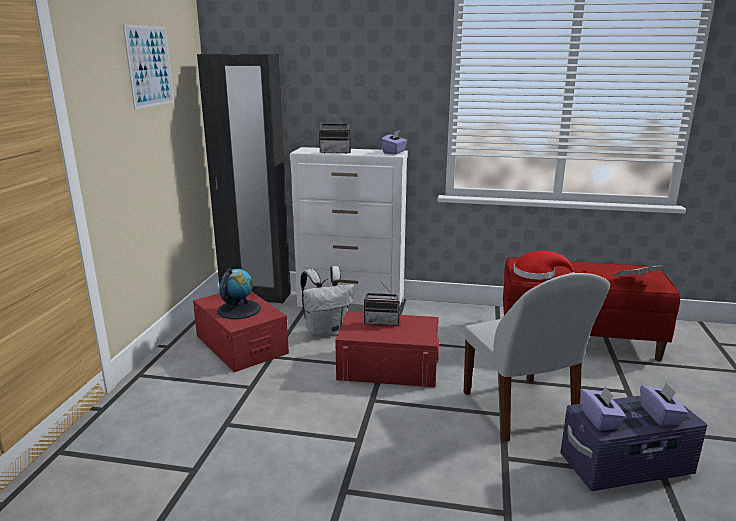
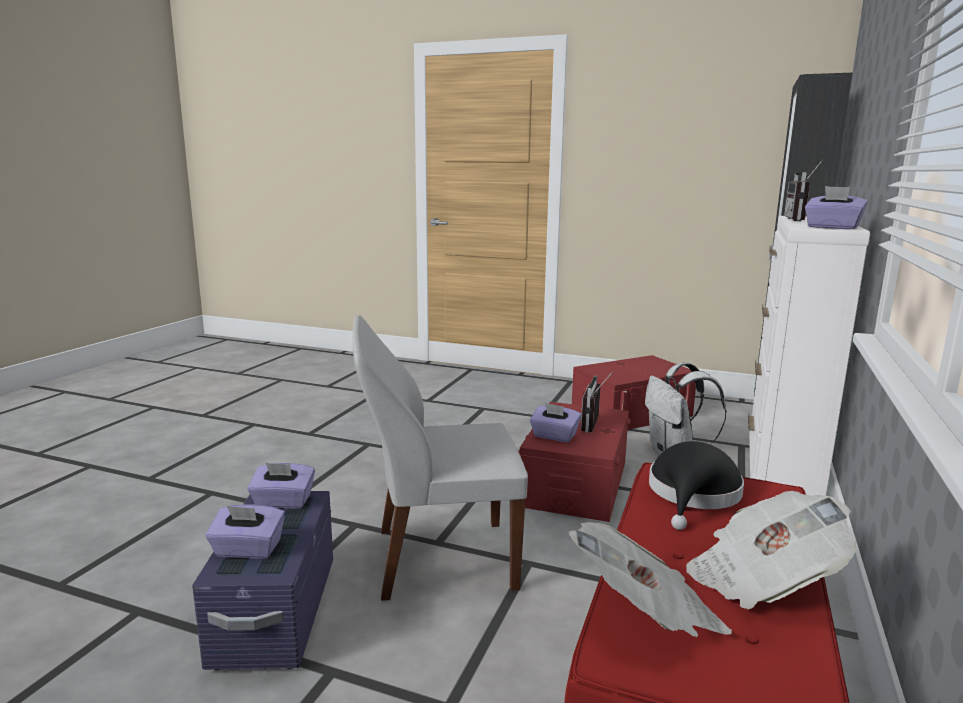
camera: 100 degrees right, 5 degrees down
(149, 66) = (703, 103): picture -> none
(239, 309) = (628, 369): globe -> none
(412, 334) = (554, 436): none -> purple tissue box
(538, 274) = (693, 495): red hat -> black hat
(592, 268) = (762, 580): none -> newspaper

